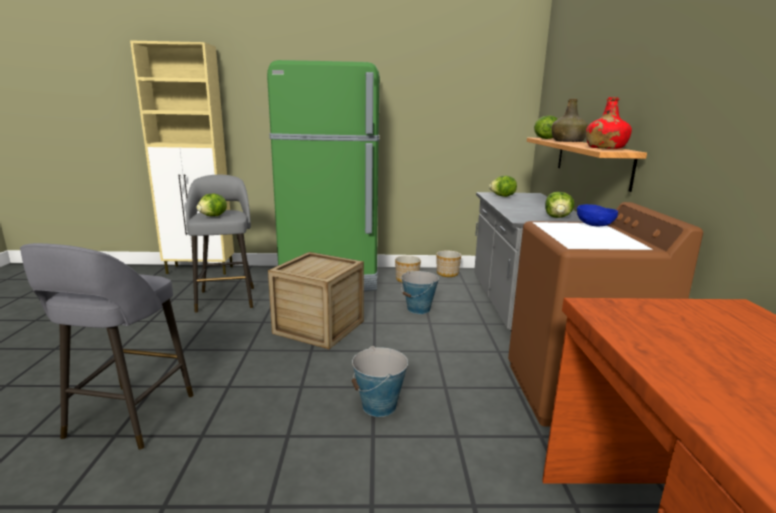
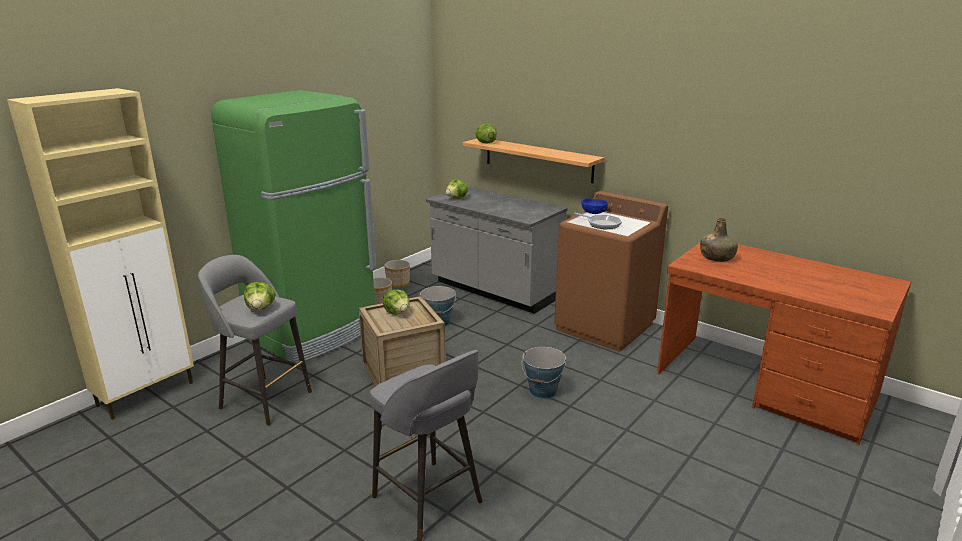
camera: 50 degrees left, 5 degrees up
(557, 217) = (537, 209): lettuce -> lettuce (397, 312)
(568, 141) = (517, 146): green bottle -> green bottle (717, 257)
(569, 233) = (602, 224): none -> frying pan
(605, 148) = (571, 155): red bottle -> none

